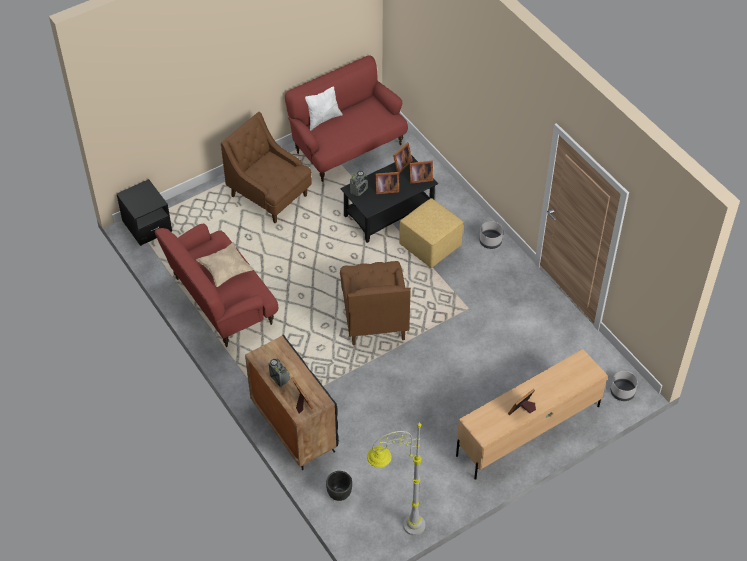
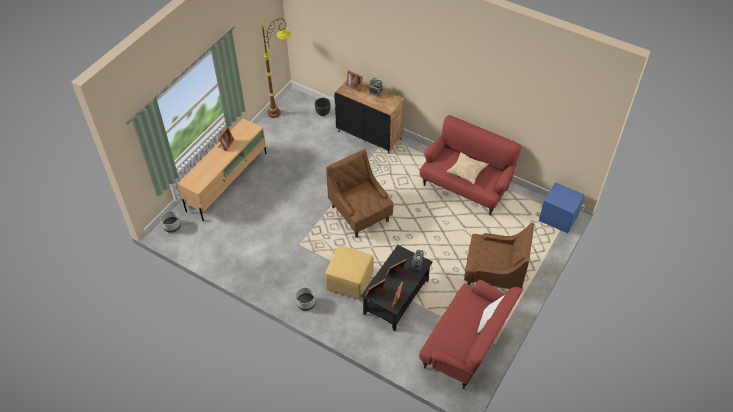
camera: 155 degrees right, 0 degrees up
(147, 226) = (558, 218): black nightstand -> blue nightstand
(395, 530) = (282, 108): grey floor lamp -> brown floor lamp

